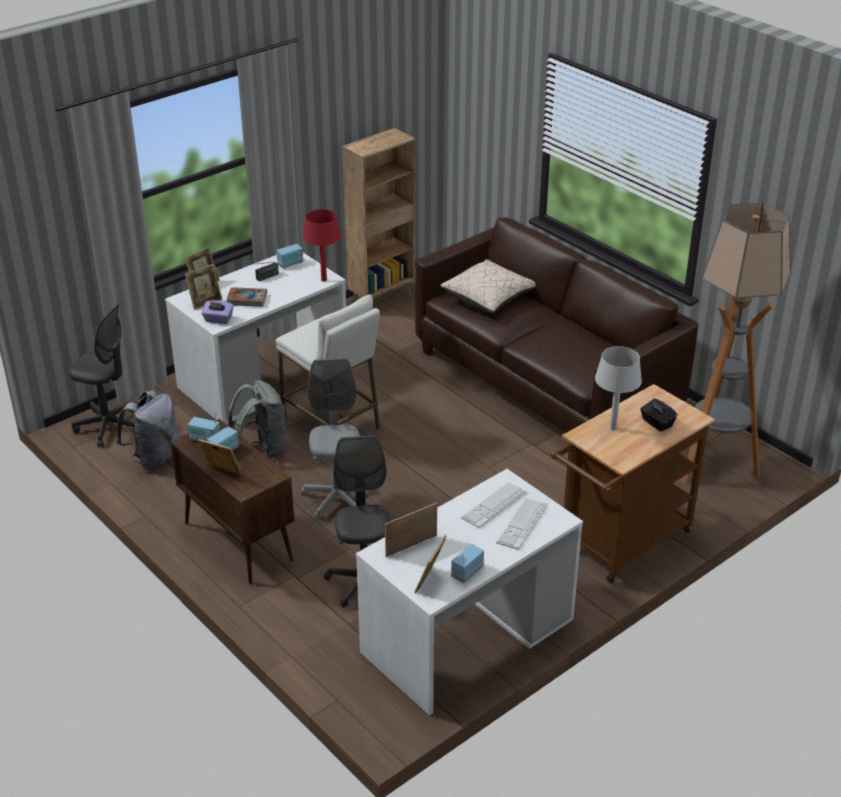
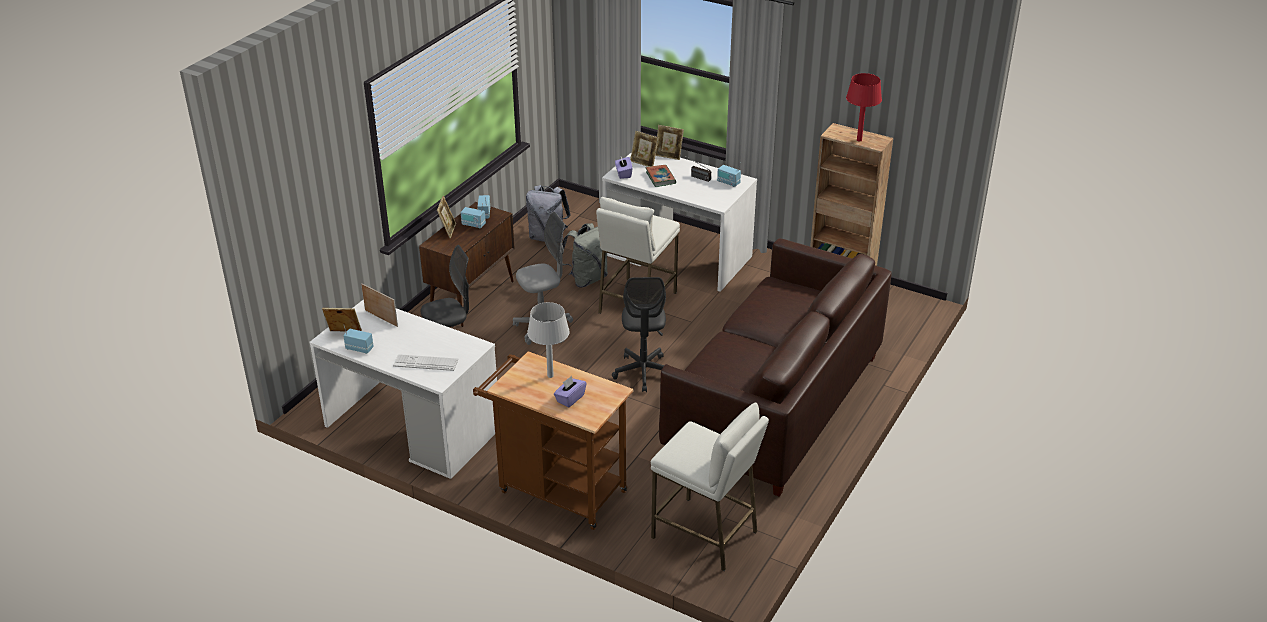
camera: 70 degrees right, 0 degrees up
(108, 426) = (573, 209): grey office chair -> grey office chair (643, 372)
(323, 280) = (714, 203): red table lamp -> red table lamp (858, 140)
(488, 298) = (786, 302): beige pillow -> none
(494, 505) = (443, 346): keyboard -> none
(656, 423) = (570, 398): black tissue box -> purple tissue box
(714, 466) = (705, 534): floor lamp -> white stool

